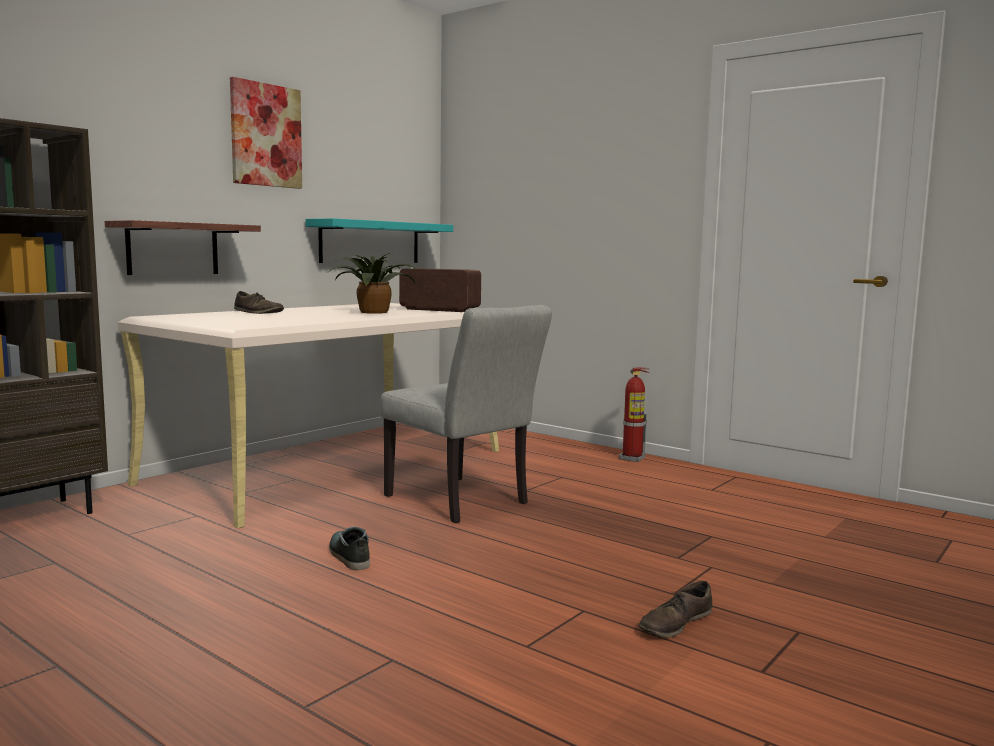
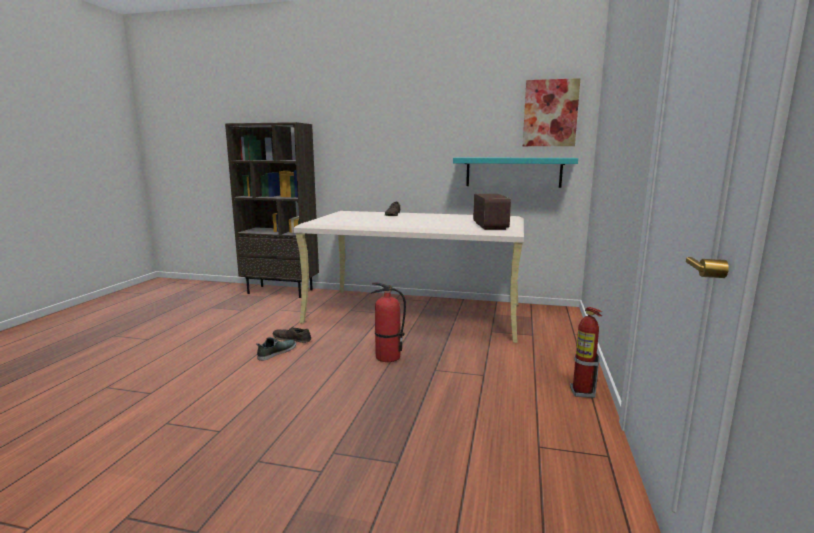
camera: 65 degrees right, 5 degrees up
(173, 249) = (370, 177): shelf -> none
(266, 135) = (429, 107): picture -> picture (550, 113)
(372, 312) = (438, 222): potted plant -> none
(463, 502) = (387, 357): grey chair -> fire extinguisher
(675, 623) = (204, 469): brown shoe -> brown shoe (292, 339)

